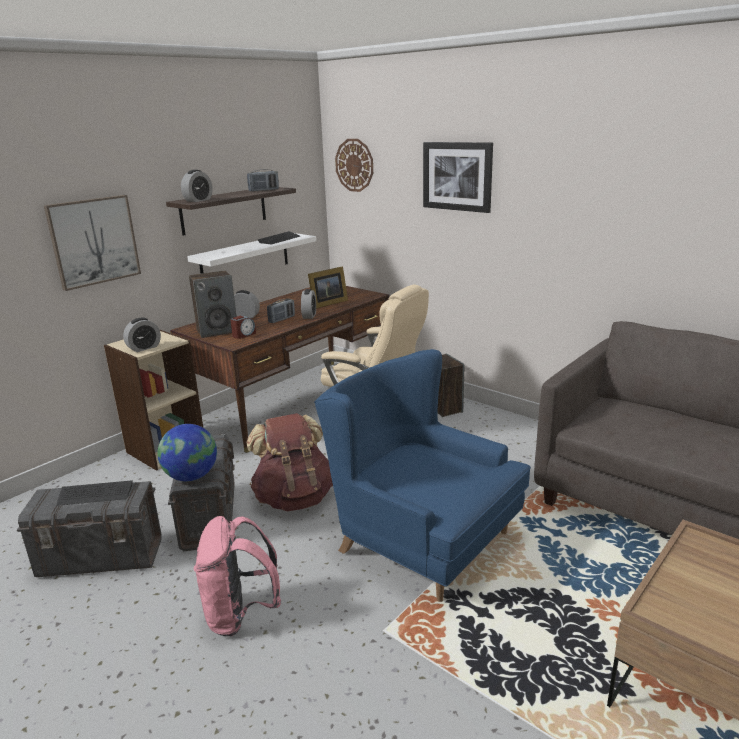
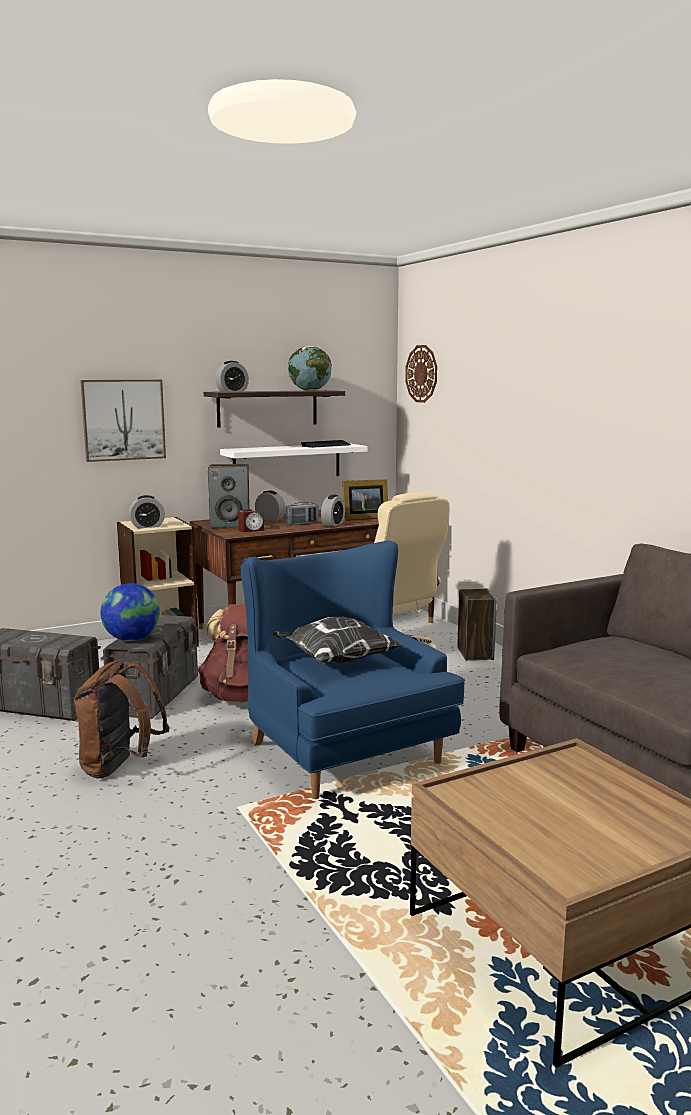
camera: 20 degrees right, 10 degrees down
(95, 494) = (42, 637): keyboard -> none
(240, 615) = (120, 768): pink backpack -> brown backpack
(264, 190) = (310, 390): radio -> globe
(415, 469) = (335, 661): none -> pillow
(457, 176) = (509, 381): picture -> none

